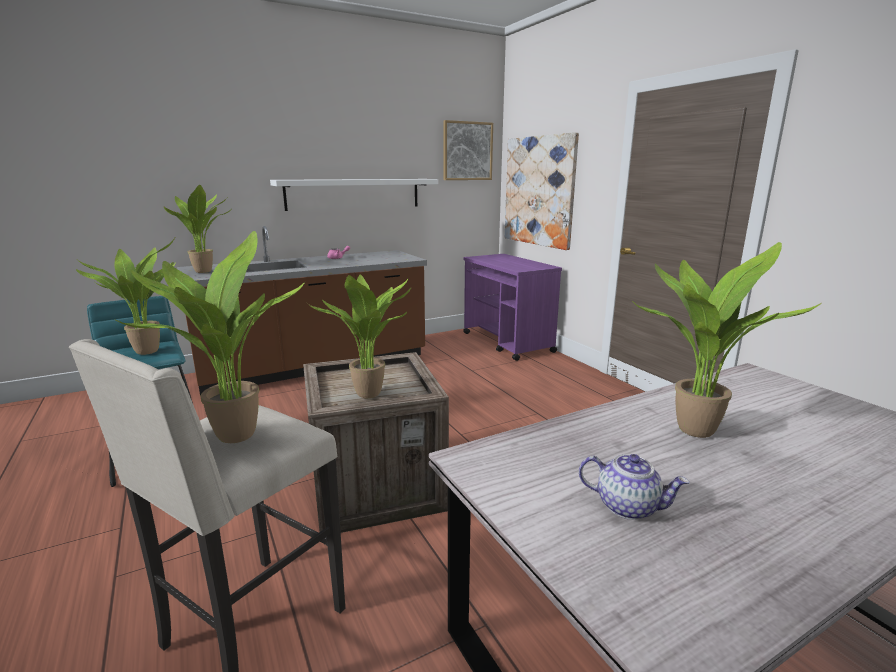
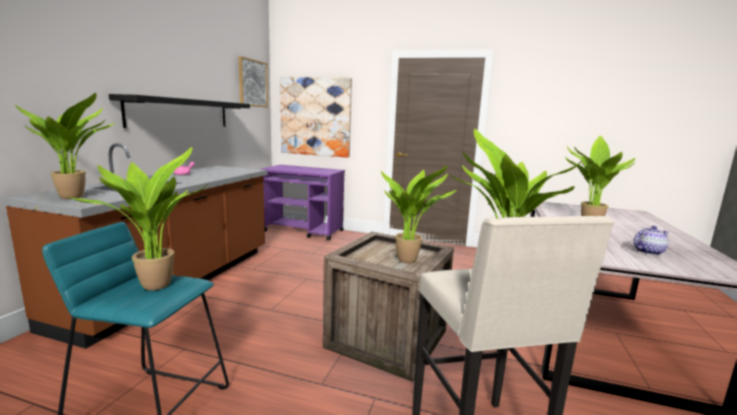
camera: 45 degrees left, 5 degrees down
(354, 194) = (181, 113): white shelf -> black shelf

